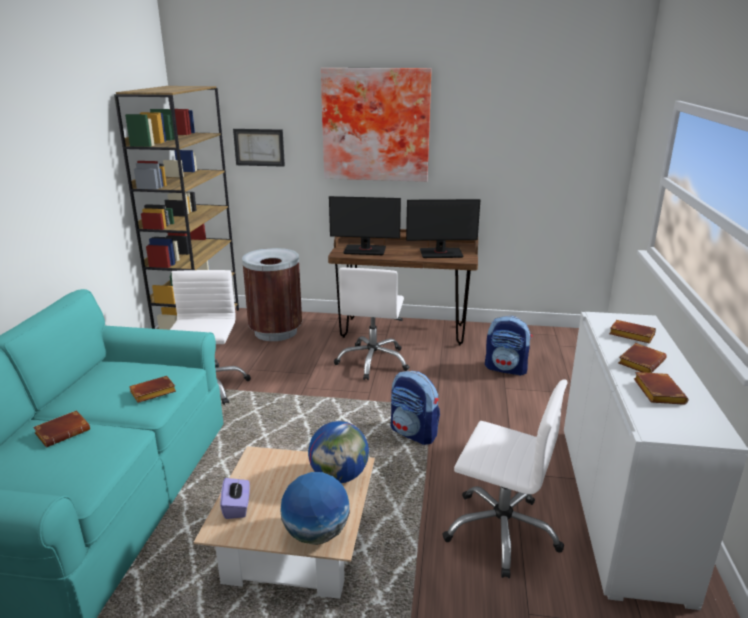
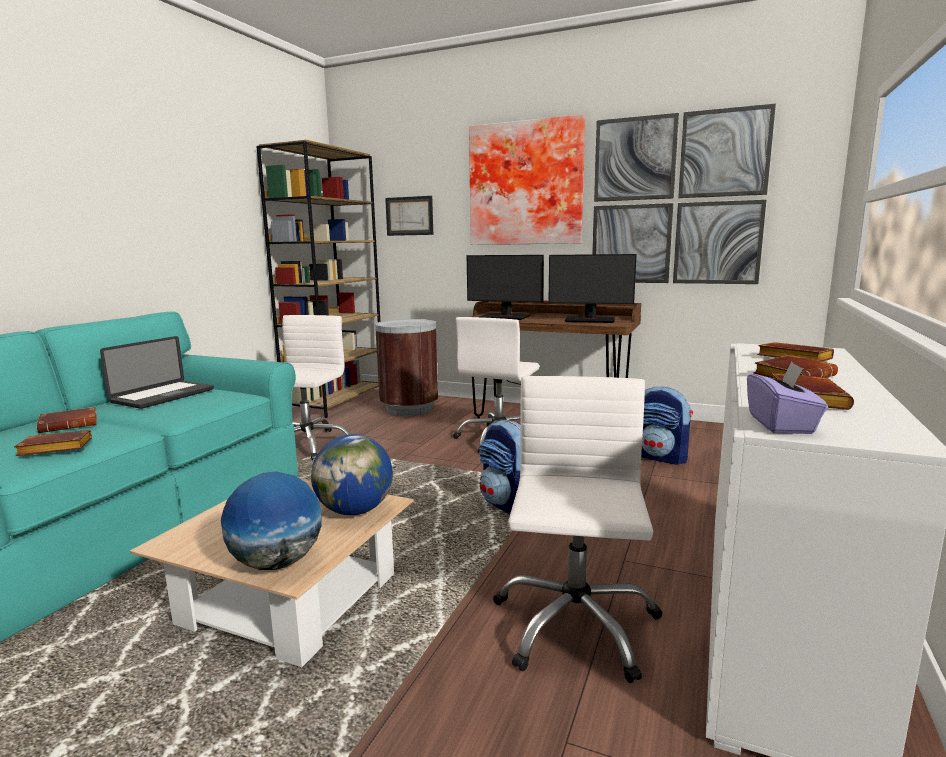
camera: 15 degrees right, 10 degrees down
(111, 381) = (163, 396): none -> laptop
(152, 393) = (190, 406): brown book -> brown book (53, 449)
(237, 507) = (210, 525): purple tissue box -> purple tissue box (781, 424)
(501, 531) = (574, 624): white office chair -> white office chair turned 120 degrees counterclockwise
(508, 148) = (676, 200): none -> picture

